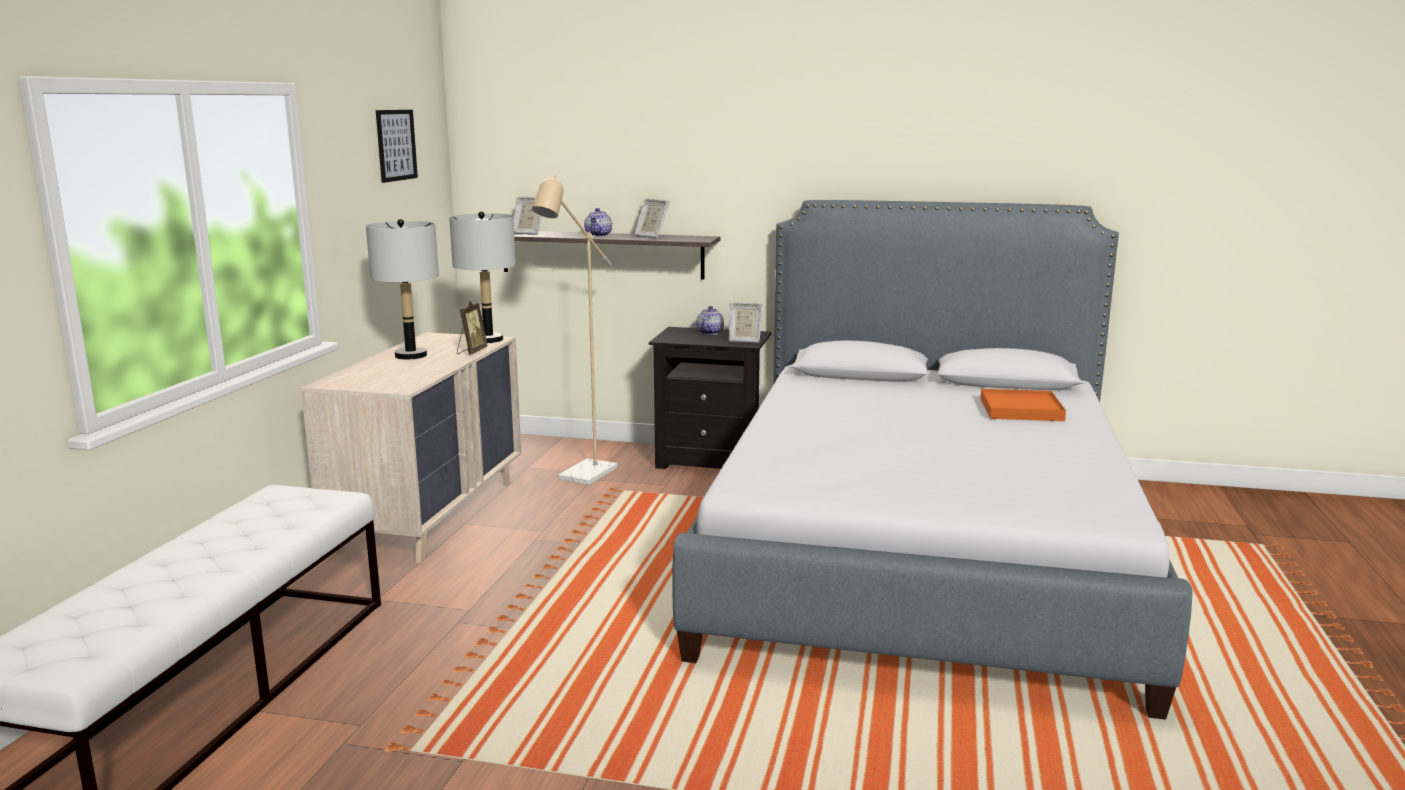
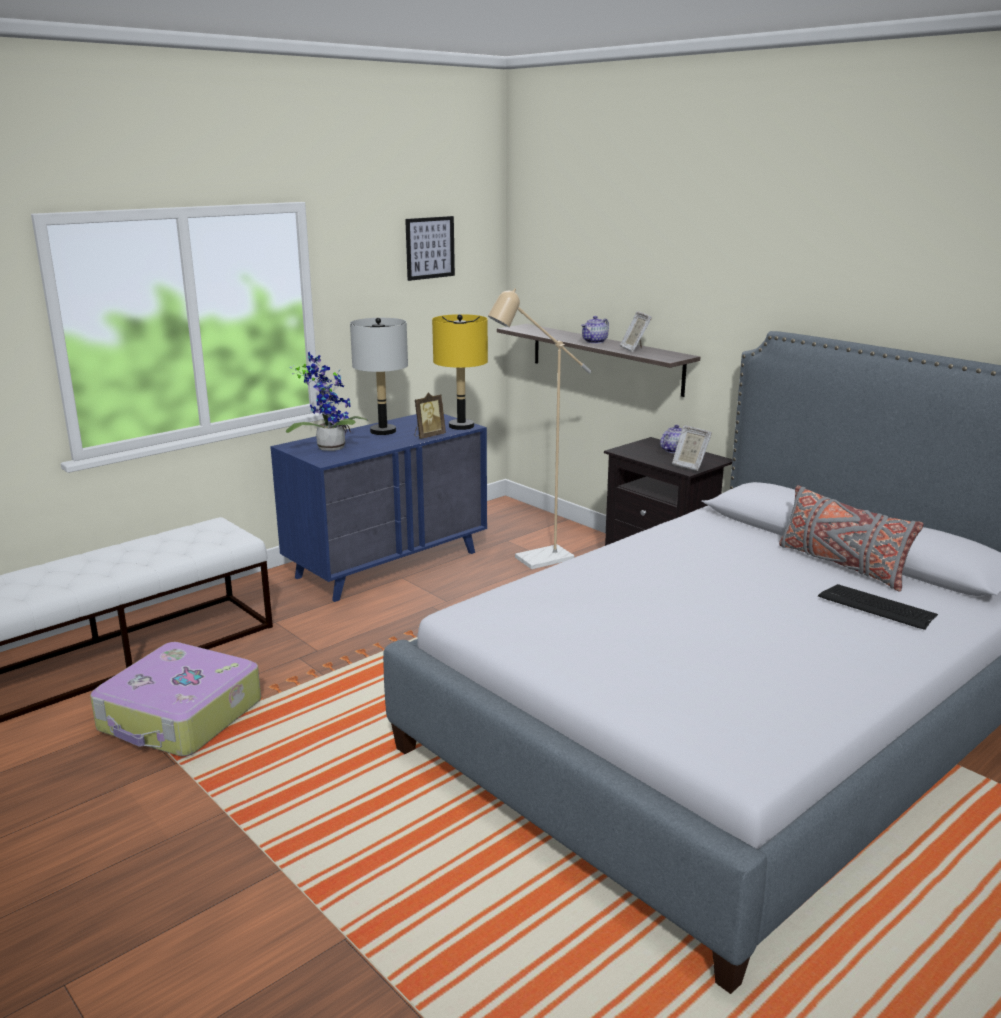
camera: 35 degrees right, 5 degrees up
(377, 377) = (329, 447): none -> potted plant
(399, 718) = (180, 717): none -> suitcase
(430, 515) = (388, 564): beige dresser -> blue dresser
(488, 340) = (461, 426): grey table lamp -> yellow table lamp
(528, 234) = (543, 332): picture frame -> none
(951, 390) = (841, 565): none -> grey pillow
(1021, 409) = (877, 607): orange tray -> keyboard

